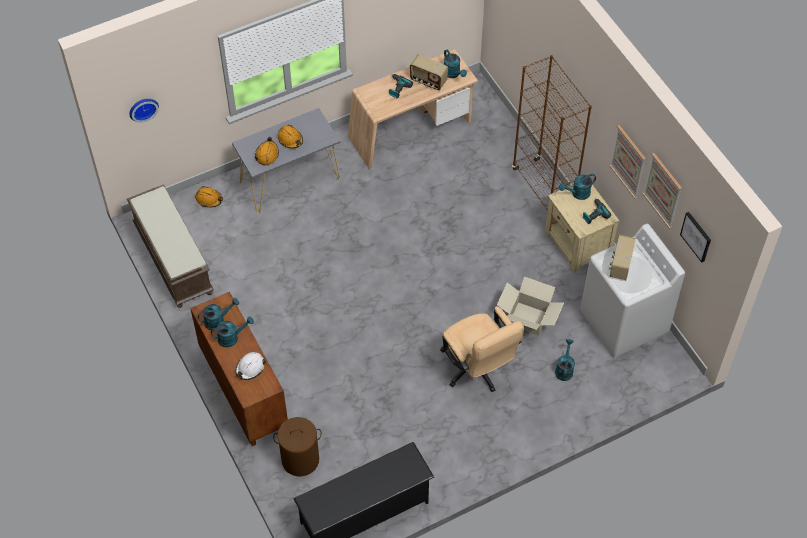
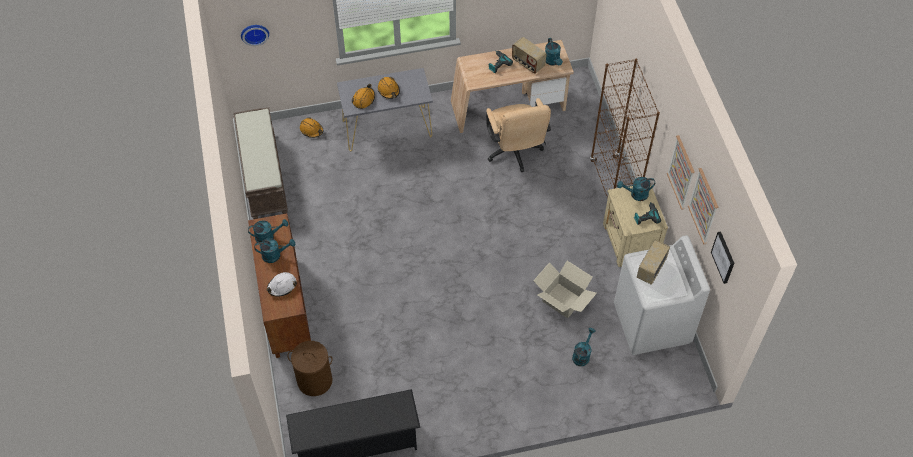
camera: 15 degrees right, 0 degrees up
(477, 369) = (501, 336): beige office chair -> beige office chair (515, 153)

